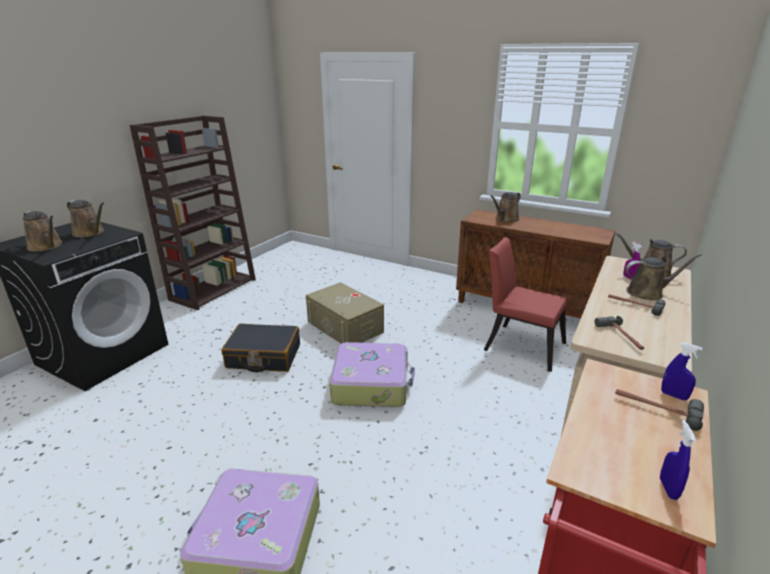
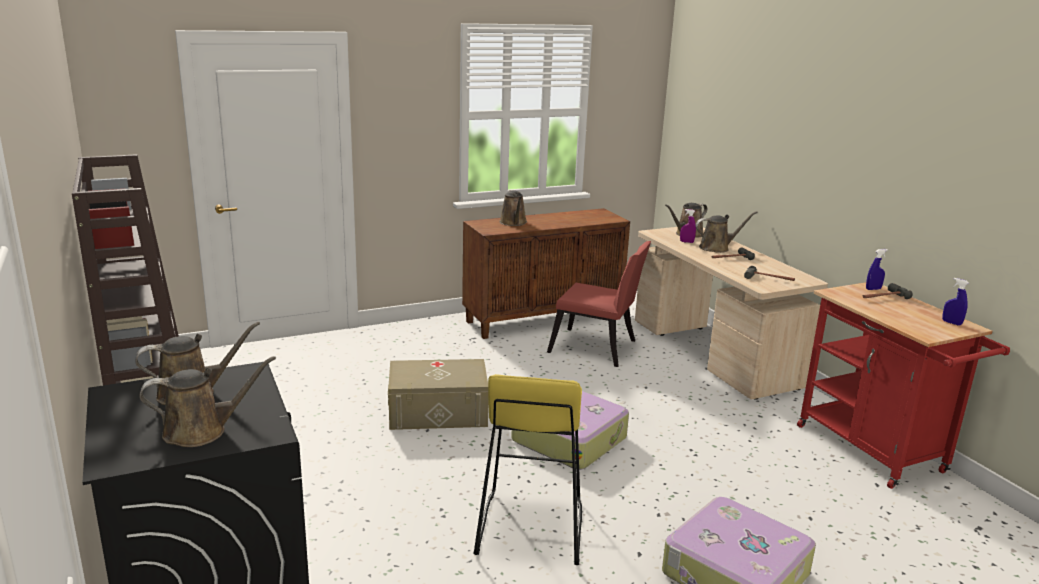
camera: 55 degrees left, 5 degrees down
(243, 412) = (529, 529): none -> yellow stool
(263, 357) = (428, 483): black suitcase -> none
(520, 344) = (597, 349): red chair -> red chair turned 135 degrees counterclockwise
(648, 293) = (717, 248): brown watering can -> brown watering can turned 45 degrees clockwise

